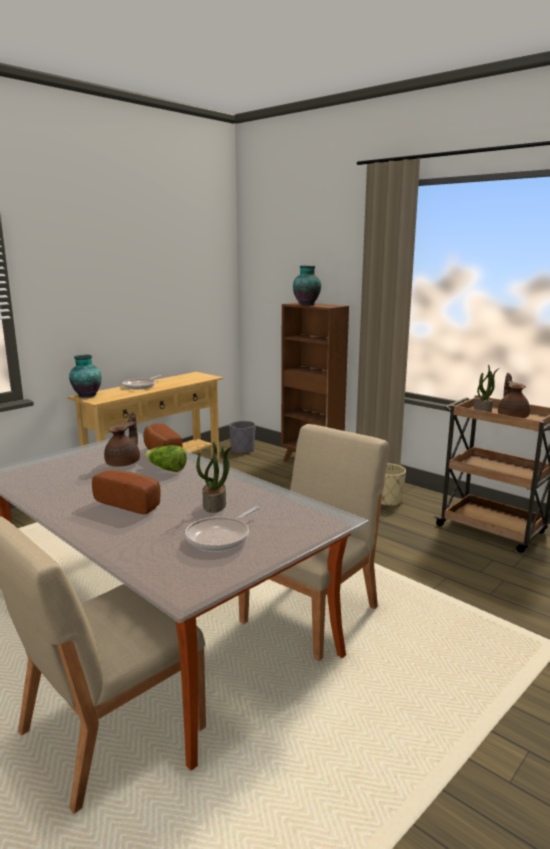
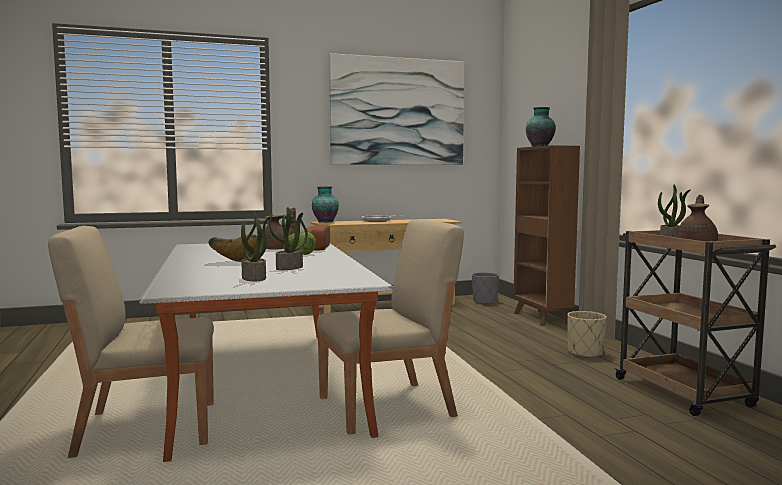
camera: 30 degrees right, 10 degrees down
(131, 503) = (236, 261): bread -> bowl
(145, 261) = (398, 112): none -> picture
(221, 537) = (254, 278): frying pan -> potted plant

